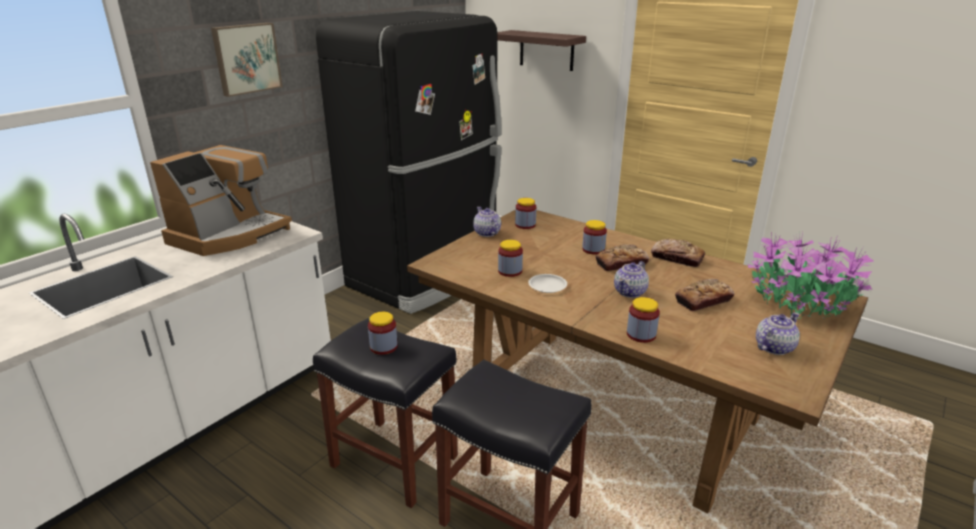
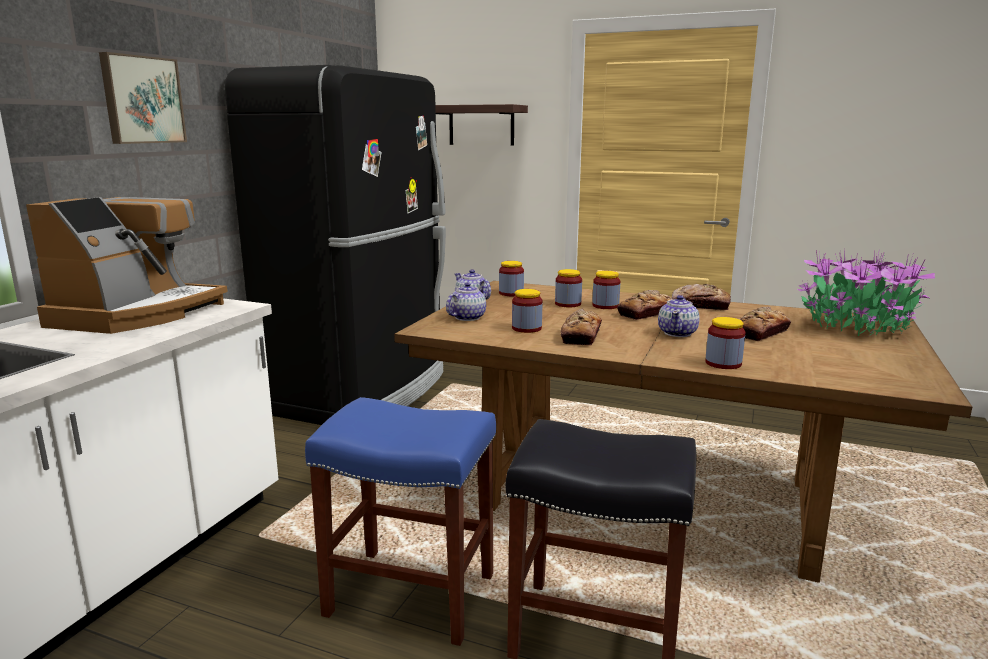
camera: 15 degrees left, 10 degrees down
(383, 347) = (403, 420): jar -> jar (568, 304)
(392, 461) = (408, 595): black stool -> blue stool
(547, 286) = (581, 336): white plate -> bread
(773, 347) = (867, 359): teapot -> teapot (467, 317)

